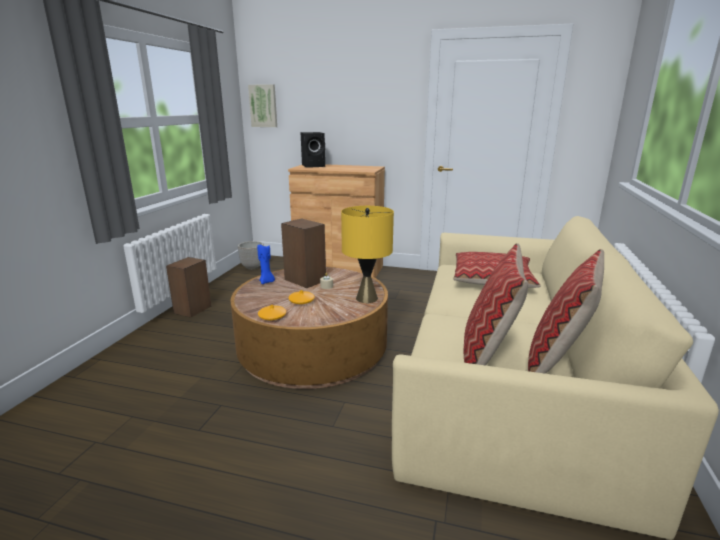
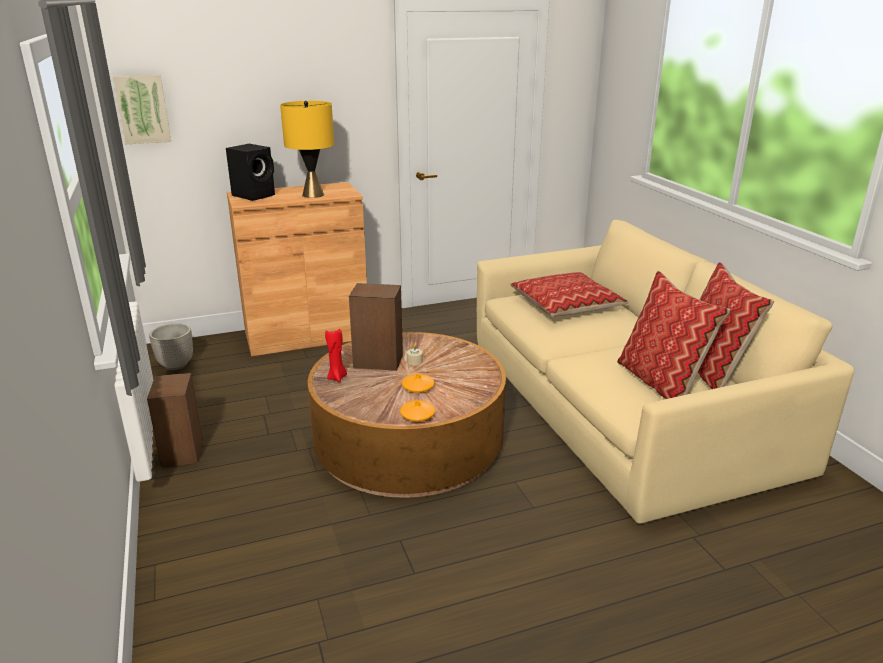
camera: 35 degrees left, 5 degrees up
(267, 282) = (337, 377): blue candle -> red candle
(366, 298) = (477, 362): yellow table lamp -> yellow table lamp (312, 195)

